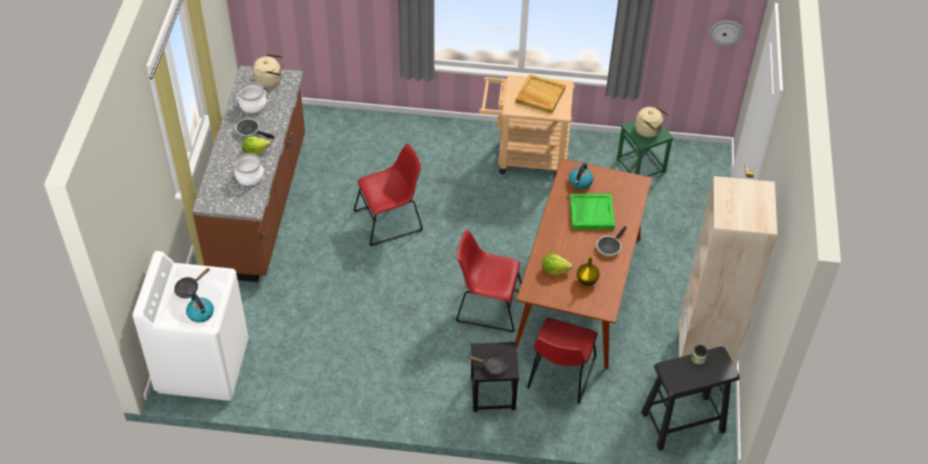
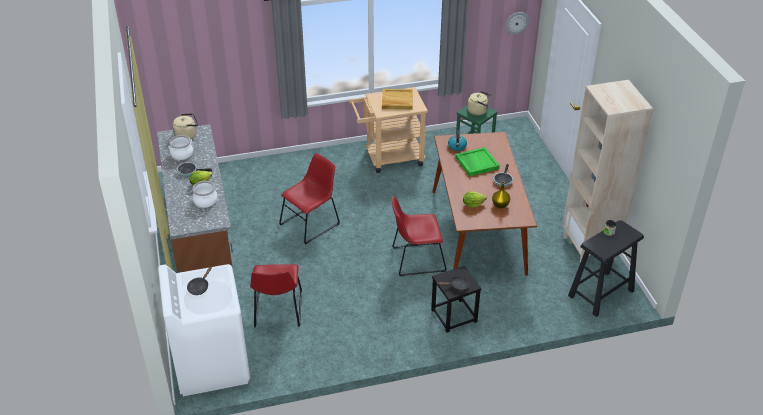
camera: 20 degrees left, 10 degrees down
(200, 313) = (218, 301): kettle -> none
(560, 375) = (496, 289): red chair -> red chair (278, 311)

